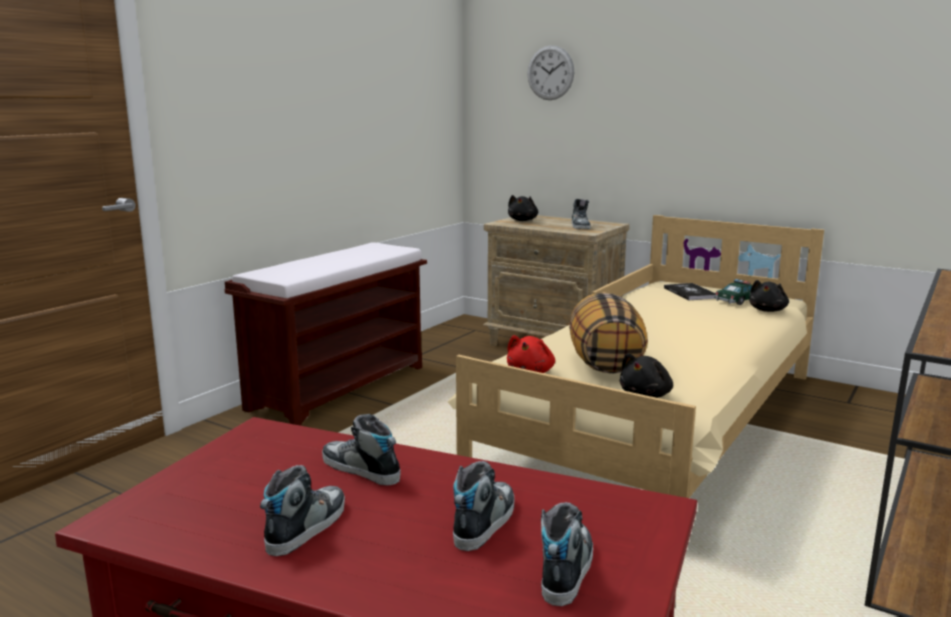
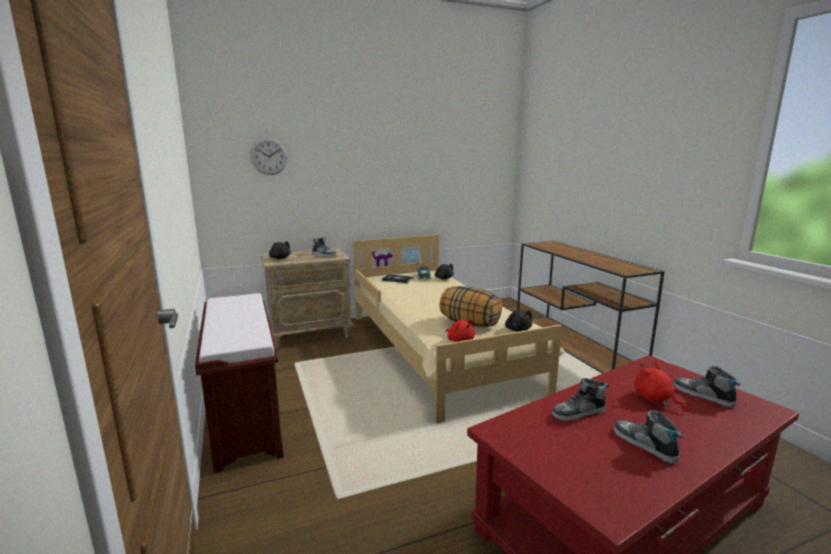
camera: 55 degrees left, 0 degrees up
(484, 522) = (655, 399): shoe -> red plush toy

